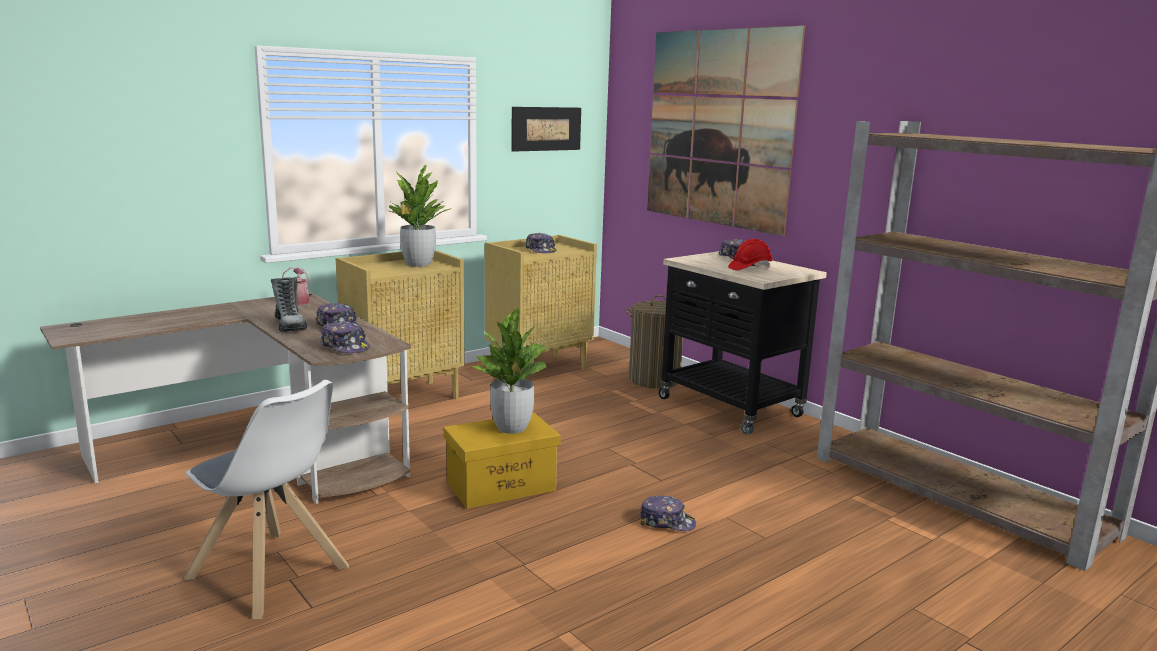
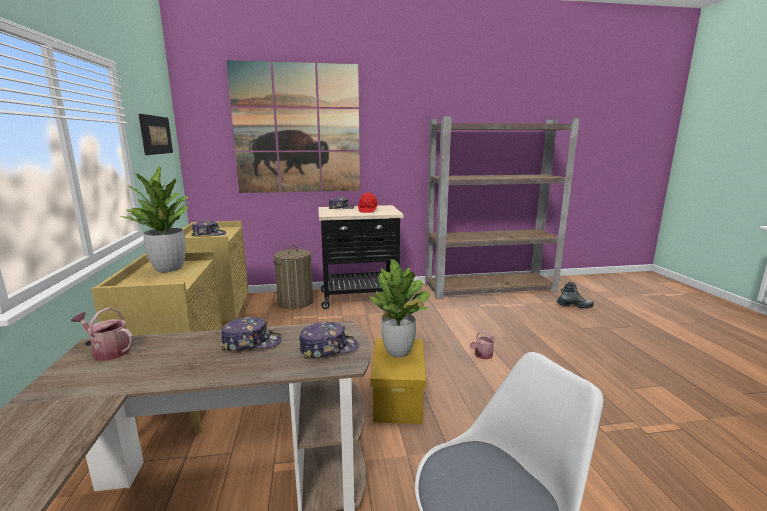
camera: 60 degrees left, 0 degrees up
(290, 325) = (206, 368): boot -> boot (574, 306)
(667, 522) = (482, 356): cap -> watering can

